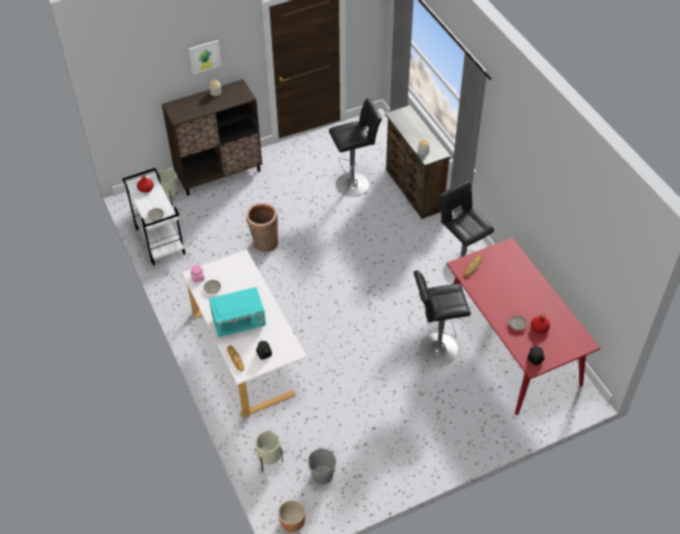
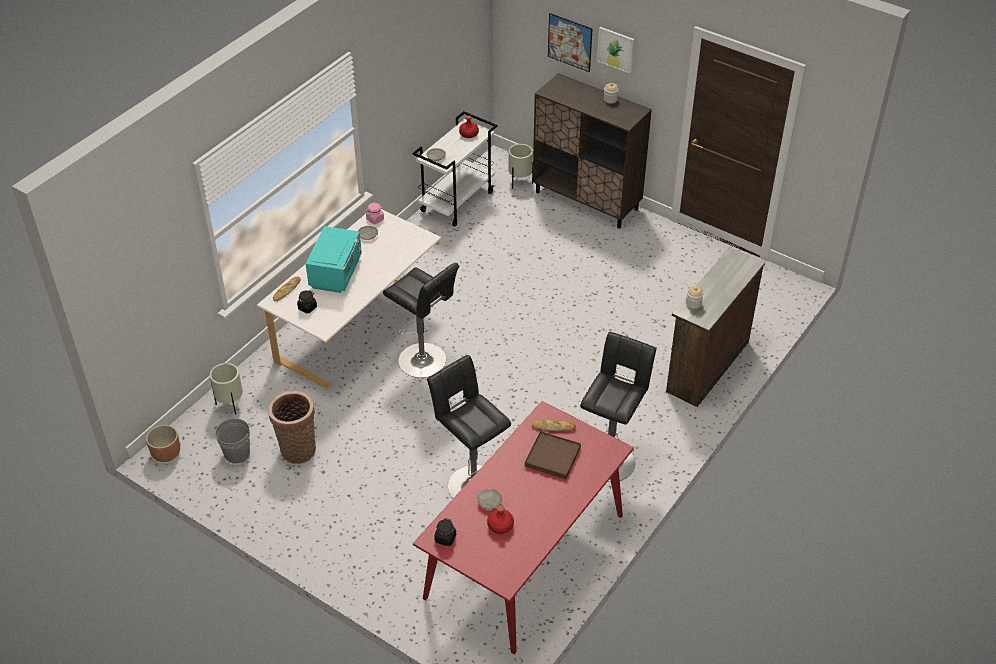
camera: 60 degrees right, 5 degrees down
(165, 75) = (570, 42): none -> picture
(239, 322) = (336, 273): turquoise microwave -> turquoise microwave turned 120 degrees counterclockwise
(264, 243) = (516, 277): basket -> basket (297, 448)
(354, 183) = (670, 310): black stool -> black stool (425, 362)
(498, 278) = (553, 457): none -> brown tray

